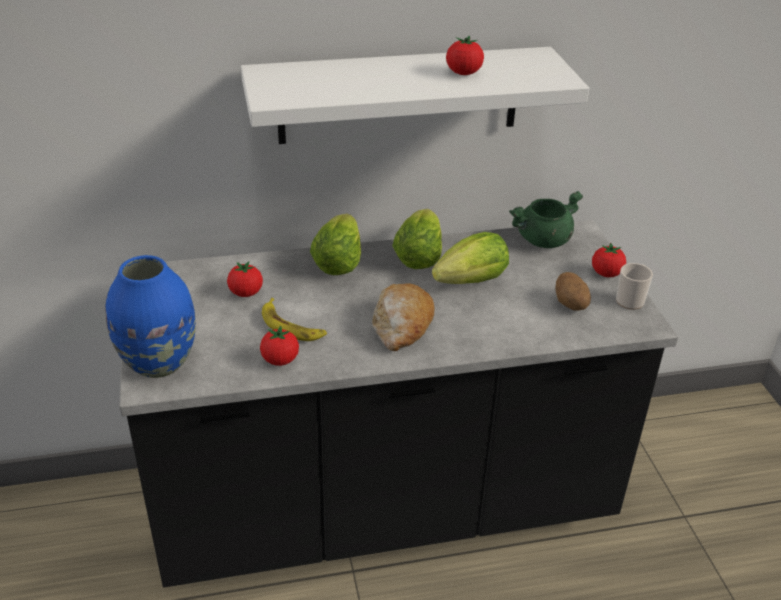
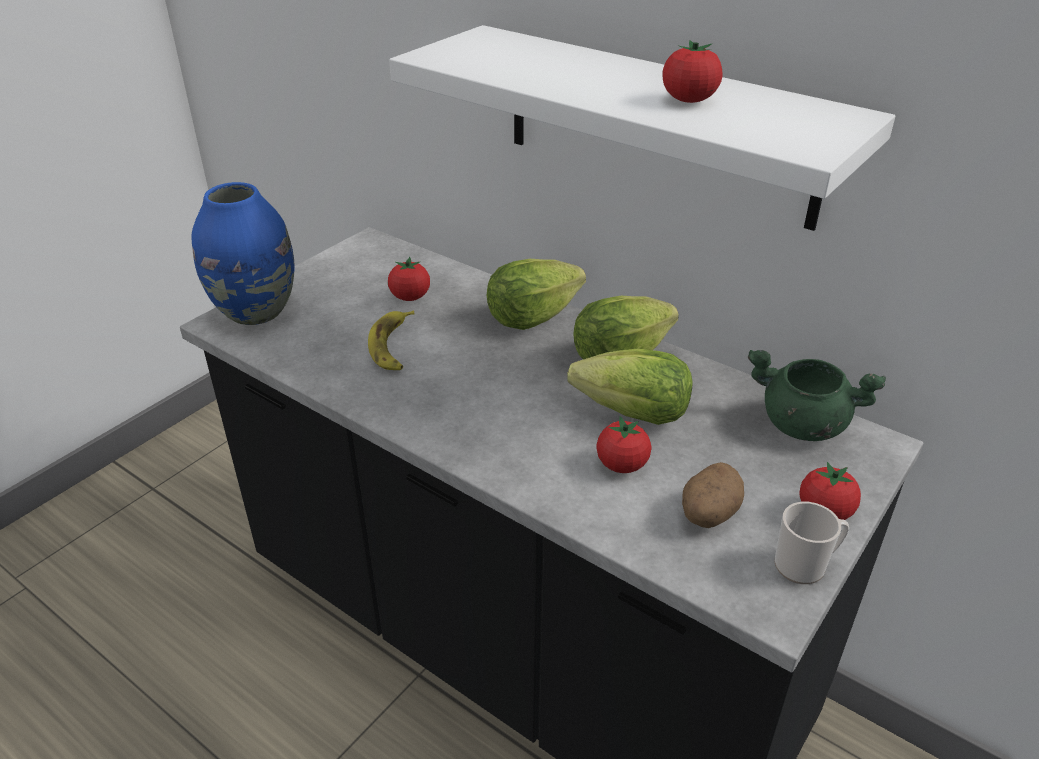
camera: 50 degrees right, 0 degrees up
(280, 360) = (333, 368): tomato -> tomato (622, 465)
(402, 326) = (483, 409): bread -> none

